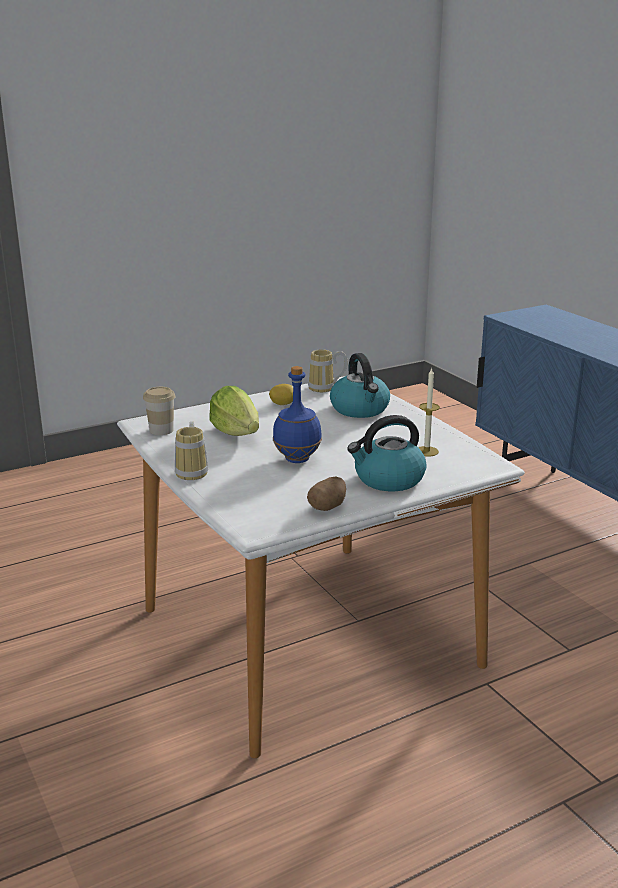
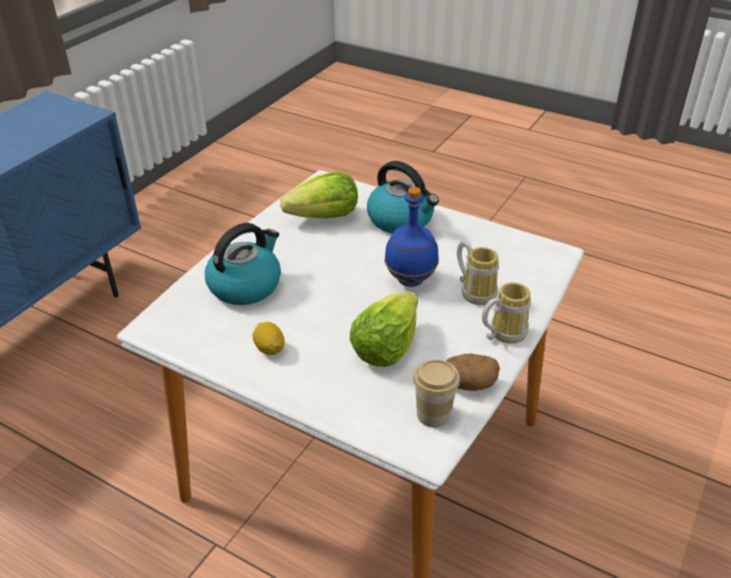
camera: 120 degrees left, 15 degrees up
(325, 388) = (190, 335): mug -> mug (476, 291)
(327, 506) = (480, 233): potato -> potato (468, 384)
(426, 451) = (324, 217): candle -> lettuce

